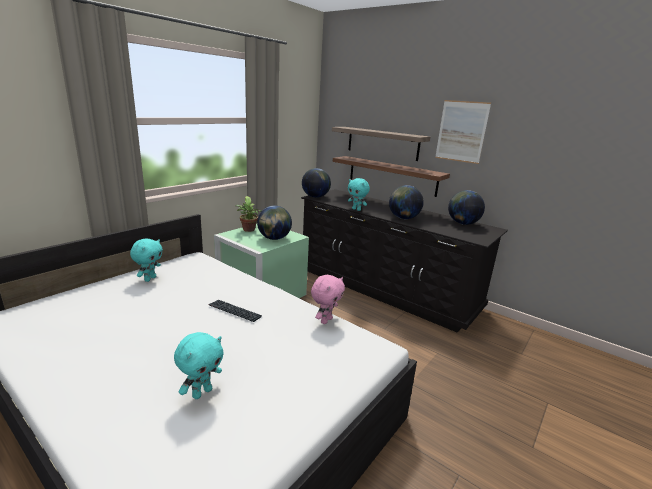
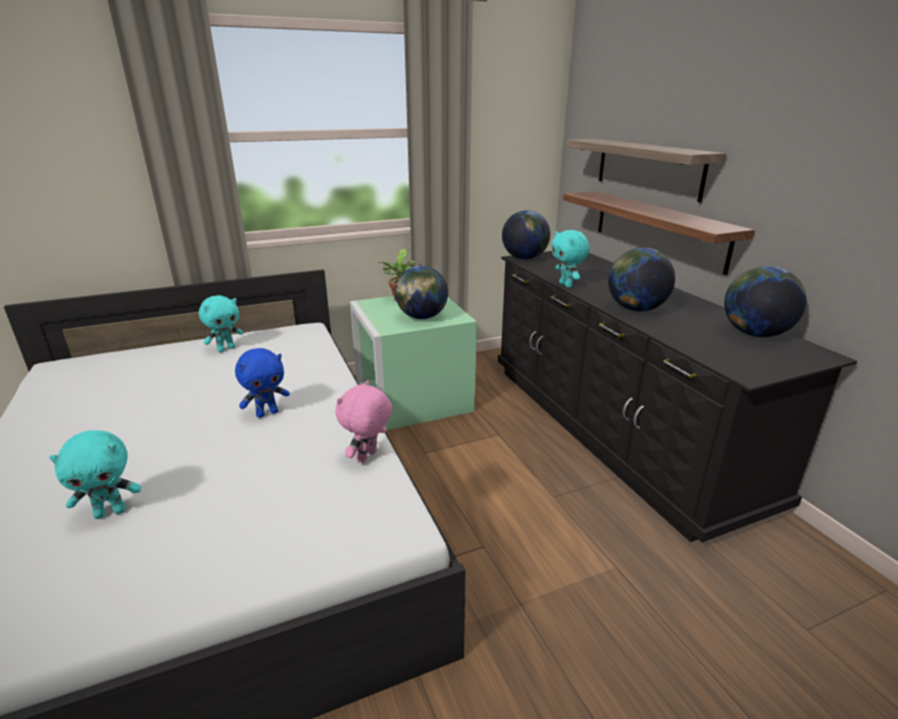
camera: 30 degrees right, 5 degrees up
(234, 311) = (267, 413): keyboard -> blue plush toy
(325, 320) = (367, 457): pink plush toy -> pink plush toy turned 150 degrees clockwise
(461, 131) = (785, 141): picture -> none

